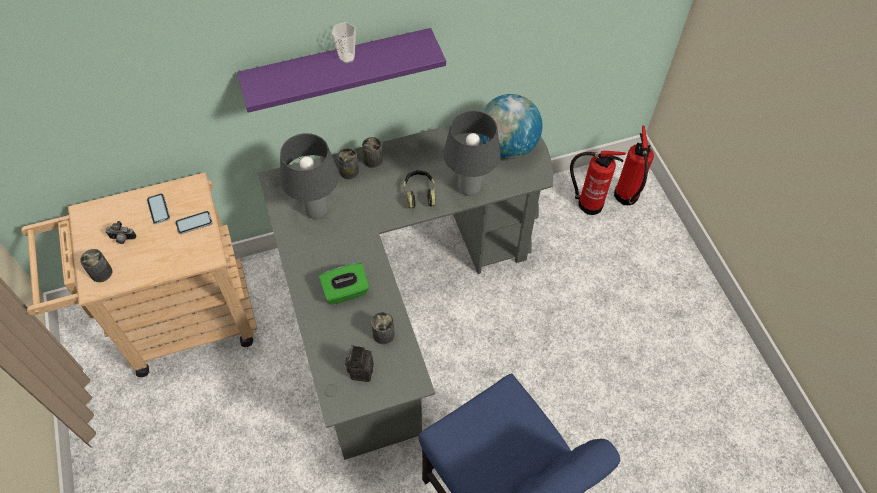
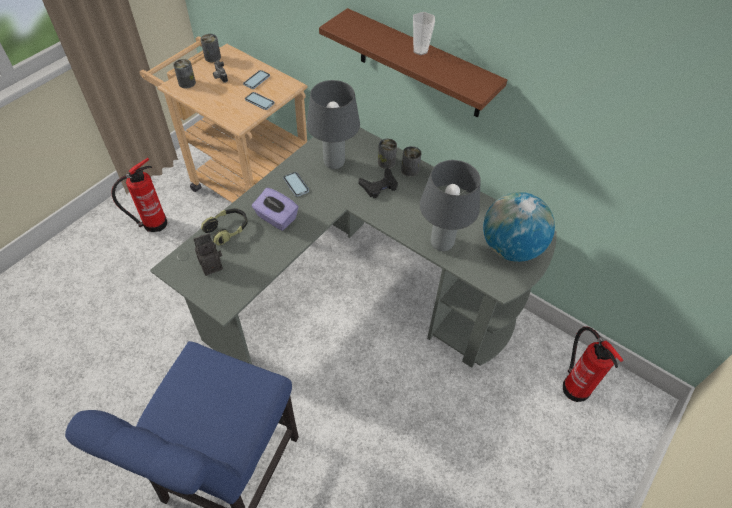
camera: 55 degrees right, 5 degrees down
(318, 255) = (296, 185): none -> phone
(338, 69) = (420, 65): purple shelf -> brown shelf
(346, 291) = (276, 218): green tissue box -> purple tissue box
(373, 193) = (379, 186): none -> black game controller
(383, 334) = (254, 262): can -> can (212, 57)
(419, 193) = (405, 214): headphones -> headphones (227, 230)
(626, 197) = (614, 416): fire extinguisher -> fire extinguisher (153, 224)

